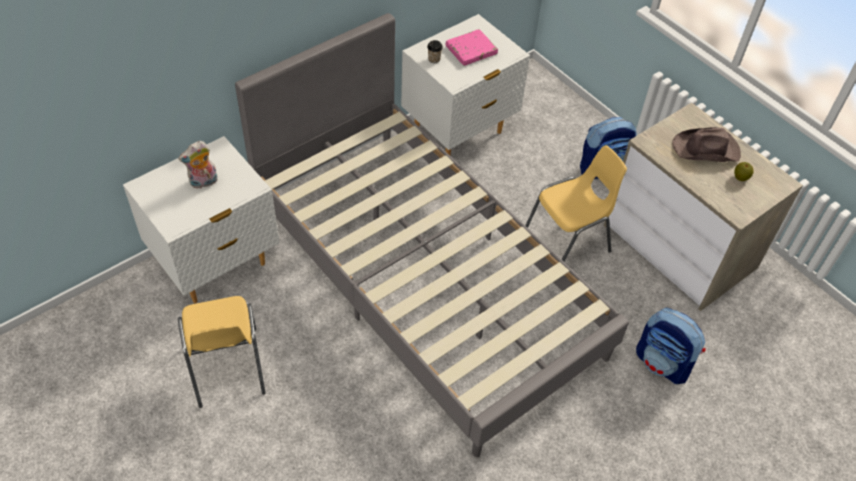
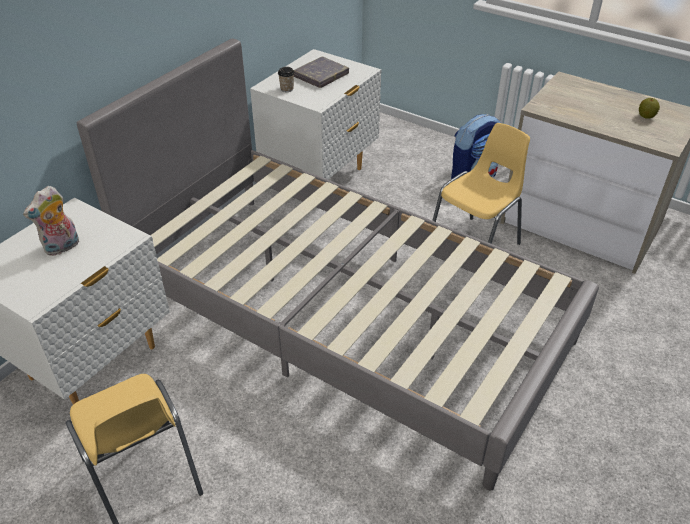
camera: 15 degrees left, 10 degrees down
(471, 50) = (321, 75): pink book -> grey book
(663, 363) = (630, 331): backpack -> none
(706, 150) = (599, 102): brown hat -> none

